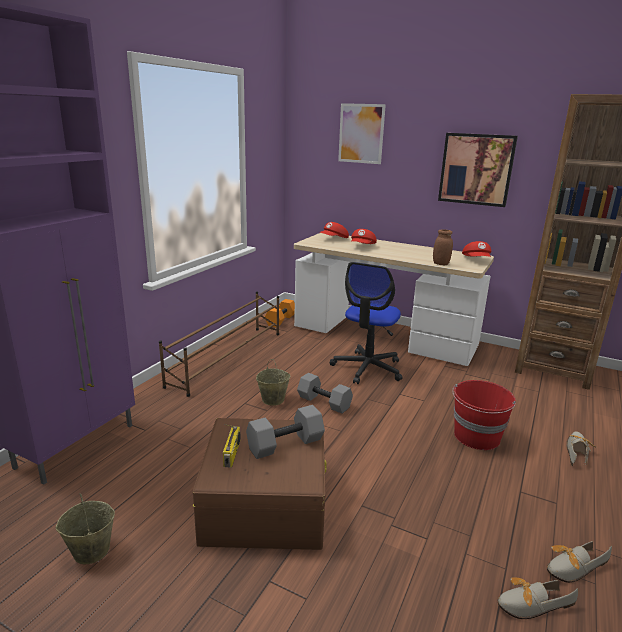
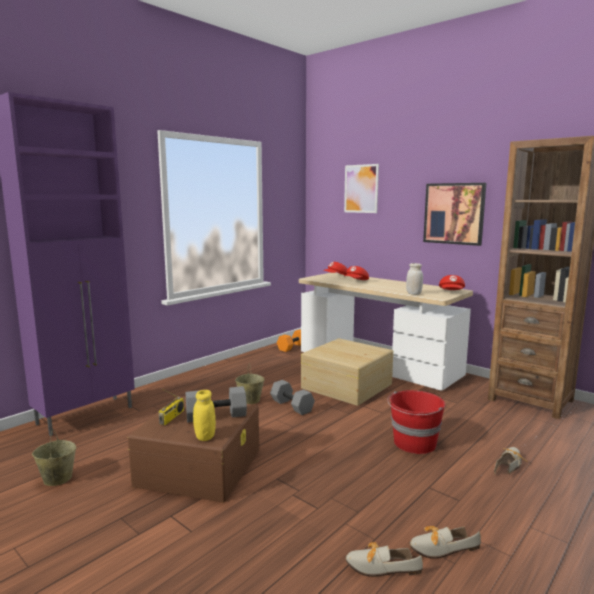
camera: 15 degrees right, 10 degrees down
(228, 358) = (232, 370): brown shoe rack -> none
(292, 478) = (205, 437): none -> yellow jar
(367, 368) = (346, 385): office chair -> beige storage box
(440, 264) = (413, 294): brown jar -> white jar

